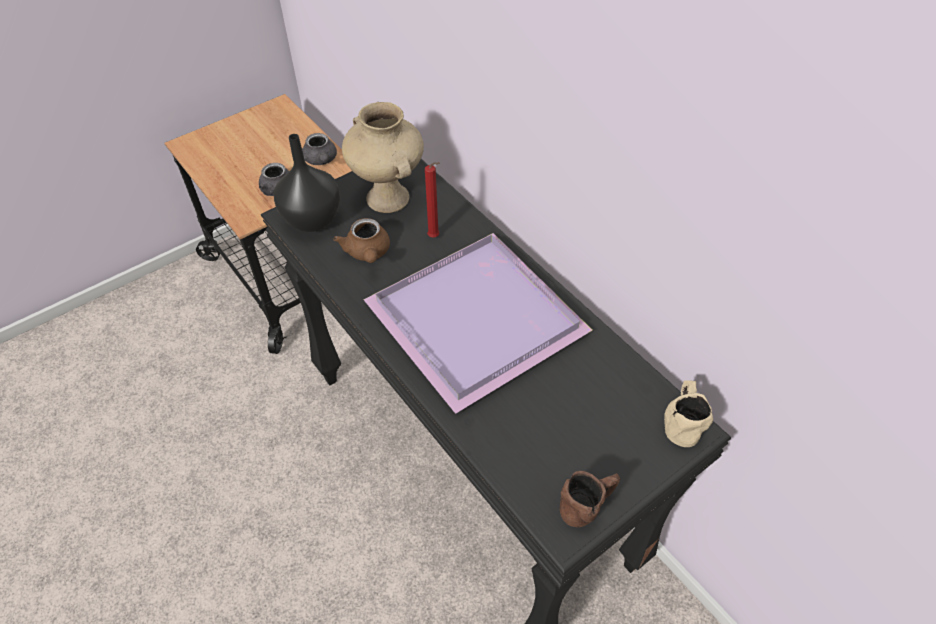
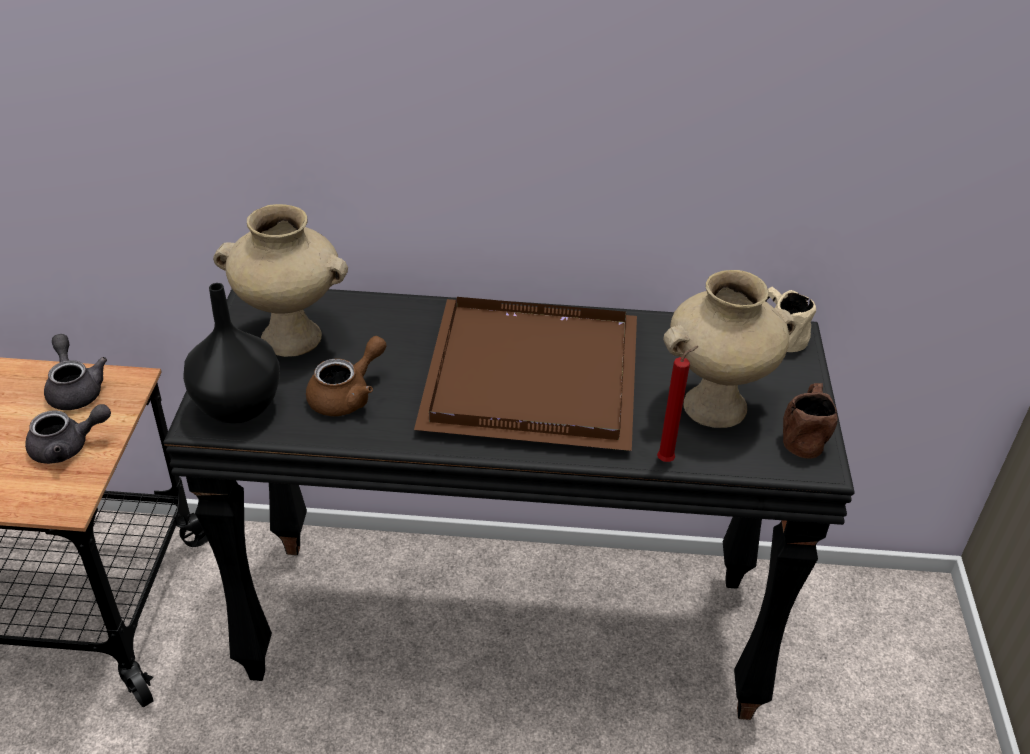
camera: 50 degrees left, 10 degrees down
(320, 160) = (75, 389): grey teapot -> grey teapot turned 135 degrees counterclockwise
(367, 253) = (347, 395): brown teapot -> brown teapot turned 75 degrees counterclockwise
(435, 237) = (393, 339): red candle -> red candle (668, 460)
(480, 320) = (536, 374): purple tray -> brown tray
(559, 431) = (715, 405): none -> beige vase

